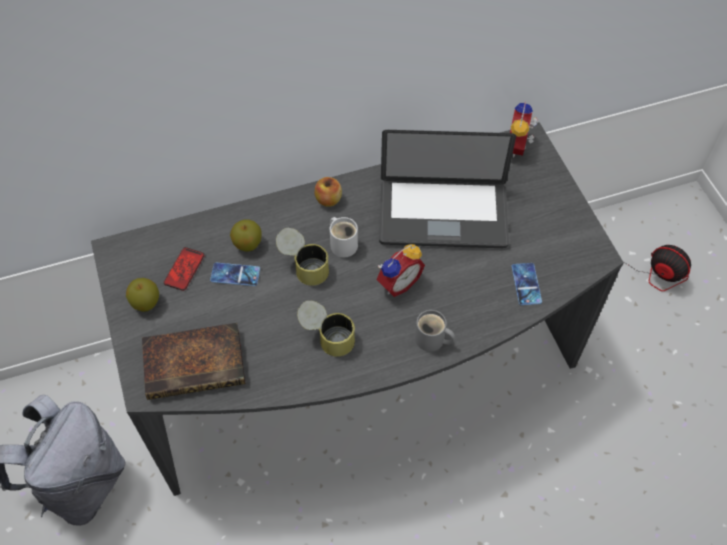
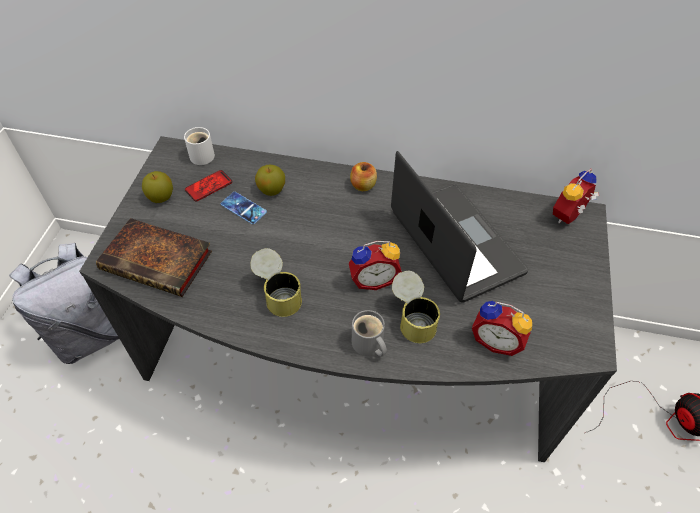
camera: 30 degrees right, 5 degrees down
(304, 266) = (303, 228): can -> can (413, 318)
(343, 243) = (349, 225): white mug -> white mug (203, 154)
(443, 215) = (455, 242): laptop -> laptop turned 150 degrees counterclockwise
(526, 284) = (496, 340): phone -> alarm clock

